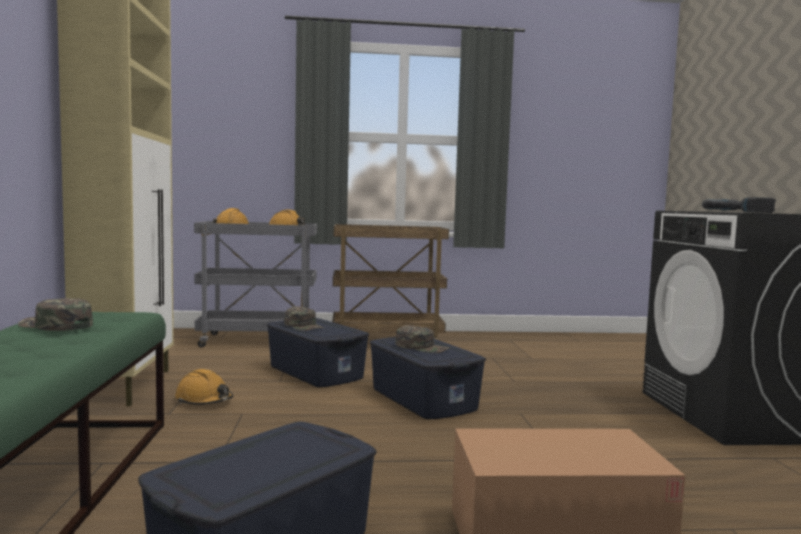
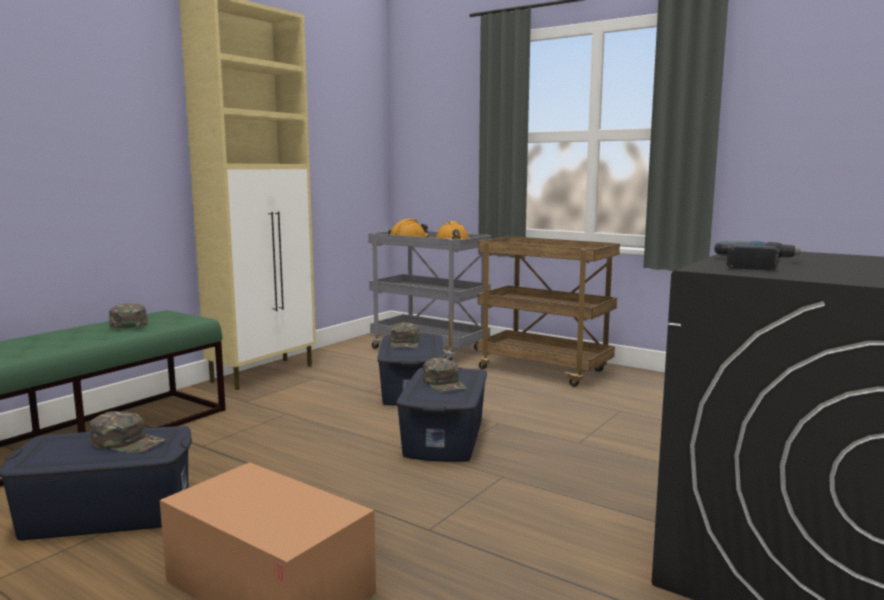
camera: 40 degrees right, 5 degrees up
(204, 401) = (285, 396): orange hard hat -> none
(281, 448) = (128, 442): none -> green cap

